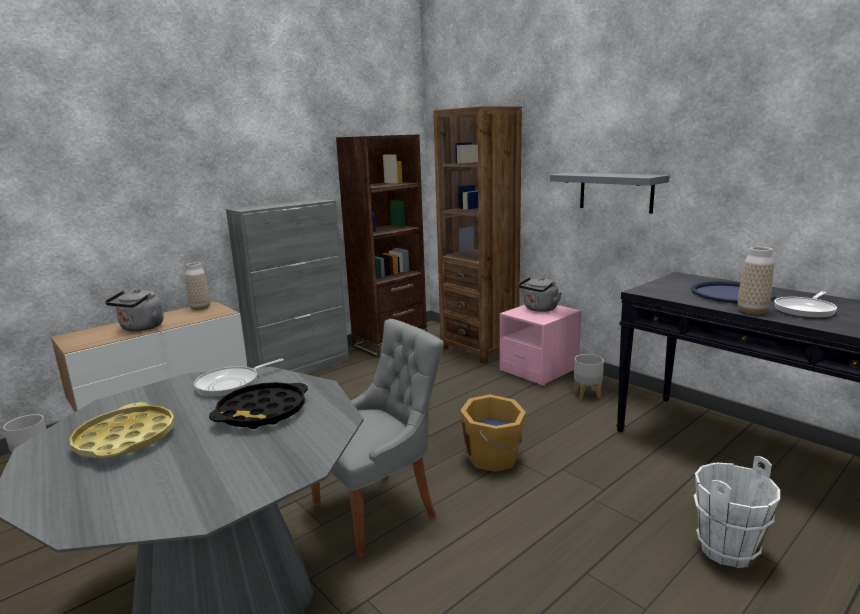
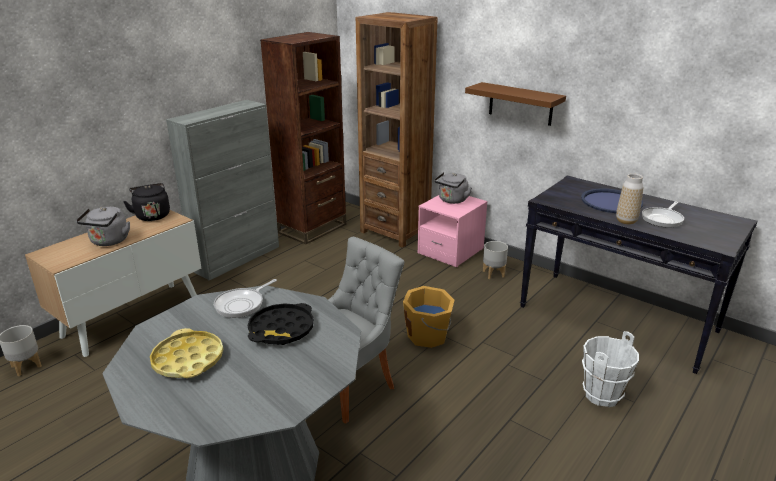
camera: 10 degrees left, 10 degrees up
(200, 308) = (152, 215): vase -> black kettle
(616, 192) = (520, 104): grey shelf -> brown shelf

